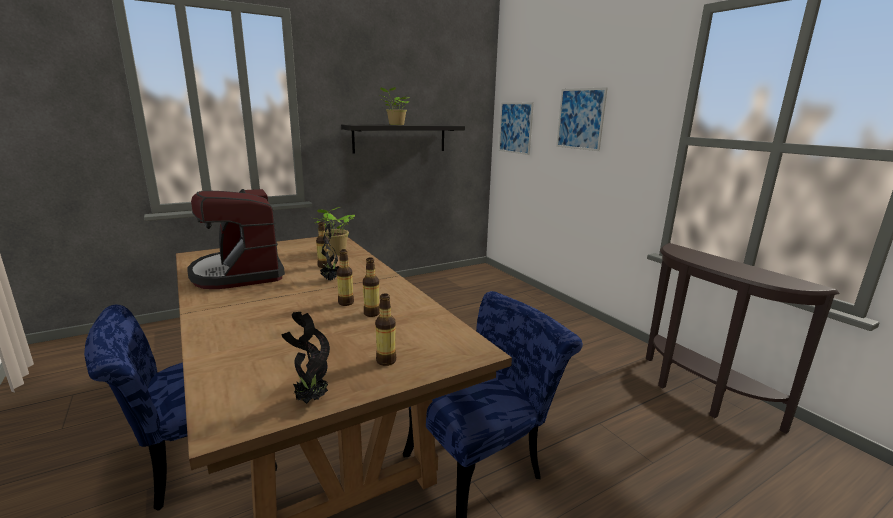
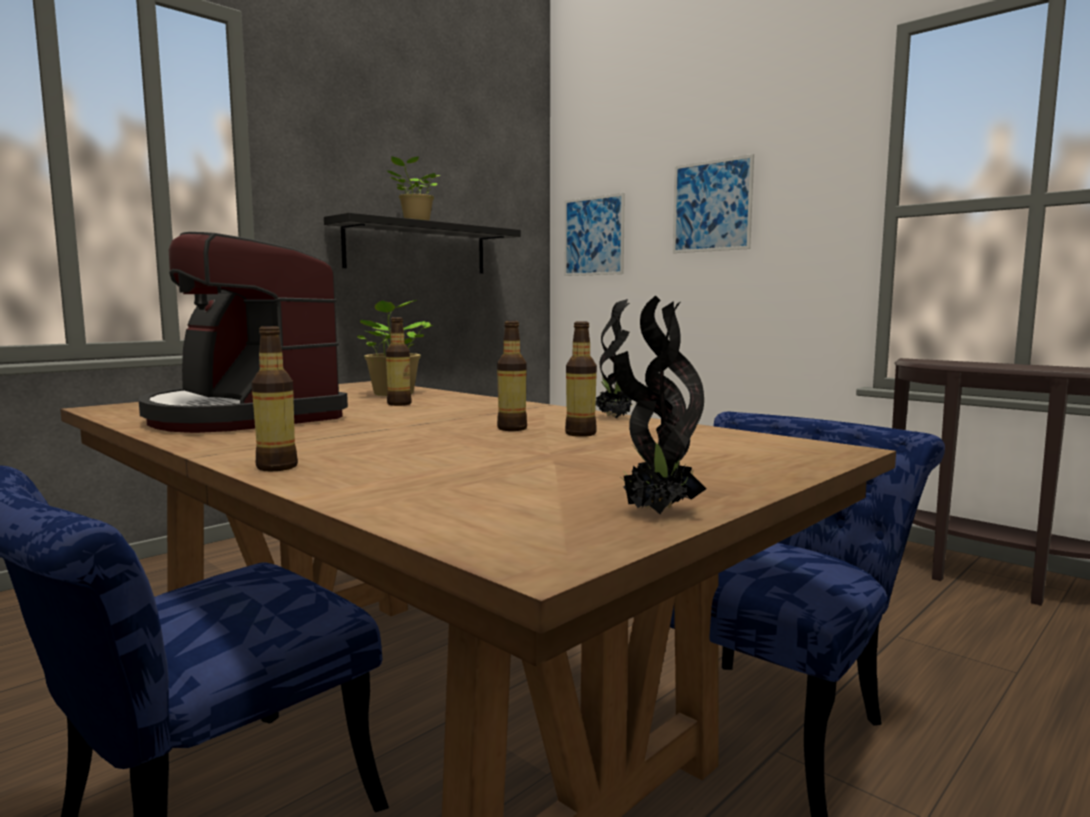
camera: 15 degrees left, 10 degrees down
(330, 280) = (438, 413): potted plant -> potted plant (615, 418)
(386, 361) = (705, 468): bottle -> bottle (277, 467)

